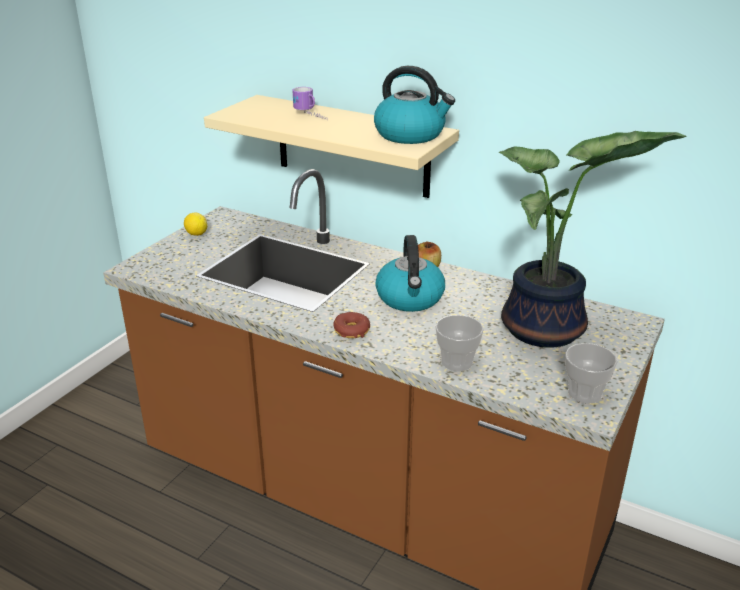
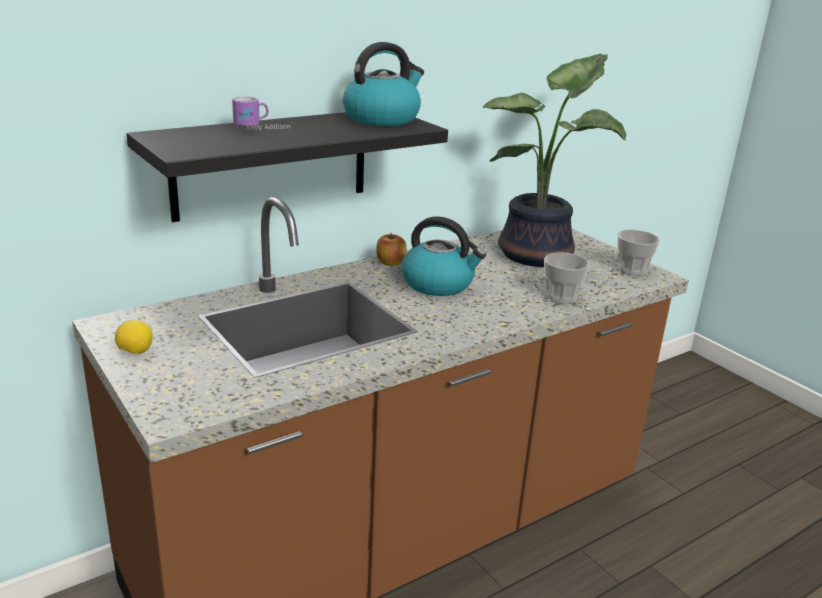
camera: 65 degrees left, 5 degrees down
(351, 330) = (473, 323): donut -> none
(352, 146) = (272, 163): beige shelf -> black shelf

